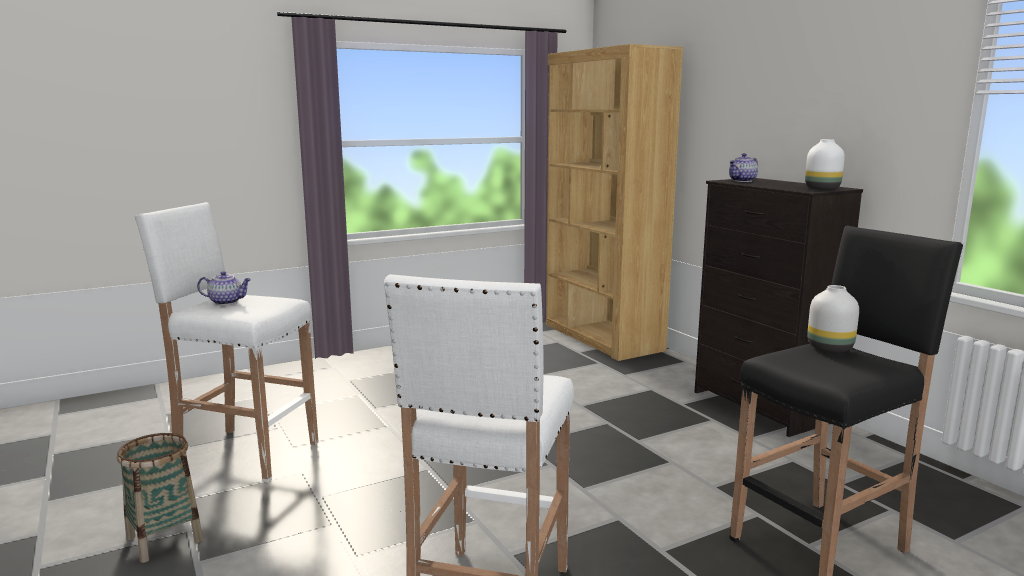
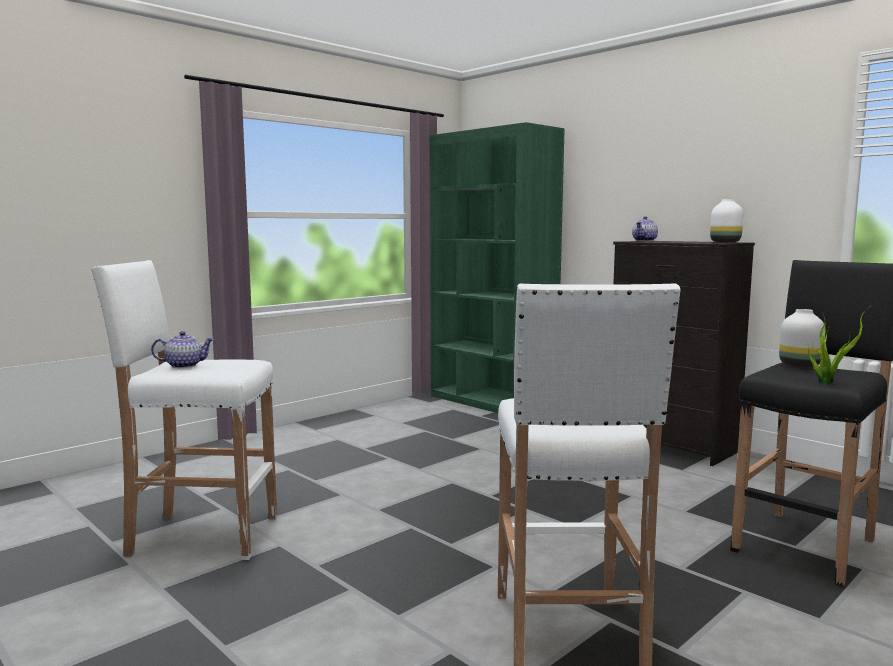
camera: 15 degrees left, 5 degrees down
(164, 539) = (166, 630): basket -> none
(602, 337) = (491, 402): brown bookcase -> green bookcase
(827, 375) = (827, 381): none -> potted plant

